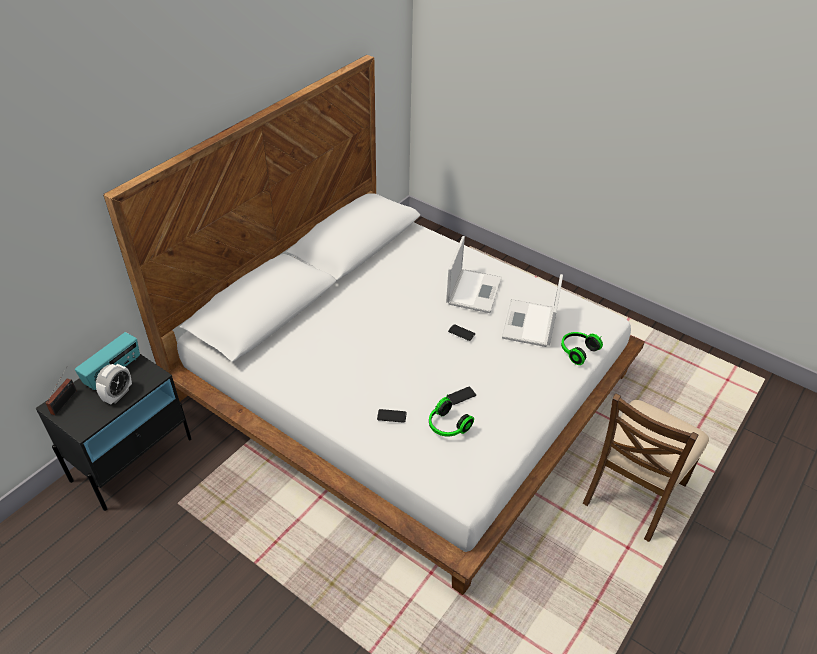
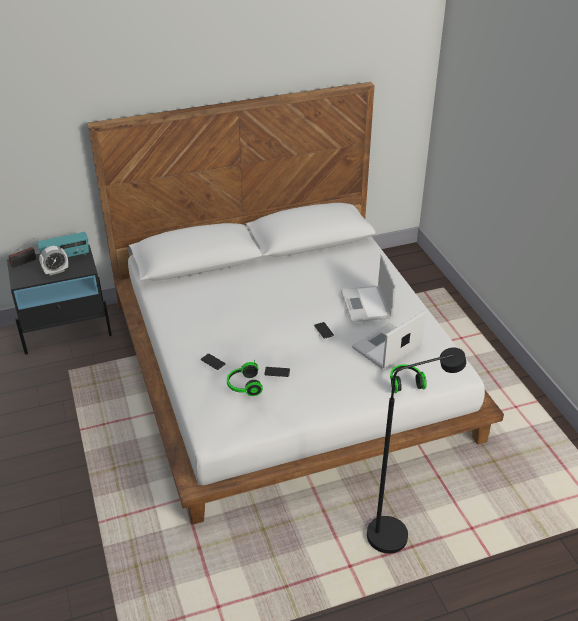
camera: 35 degrees right, 5 degrees down
(474, 290) = (366, 305): laptop -> laptop turned 120 degrees clockwise
(633, 493) = (397, 532): brown chair -> black floor lamp

